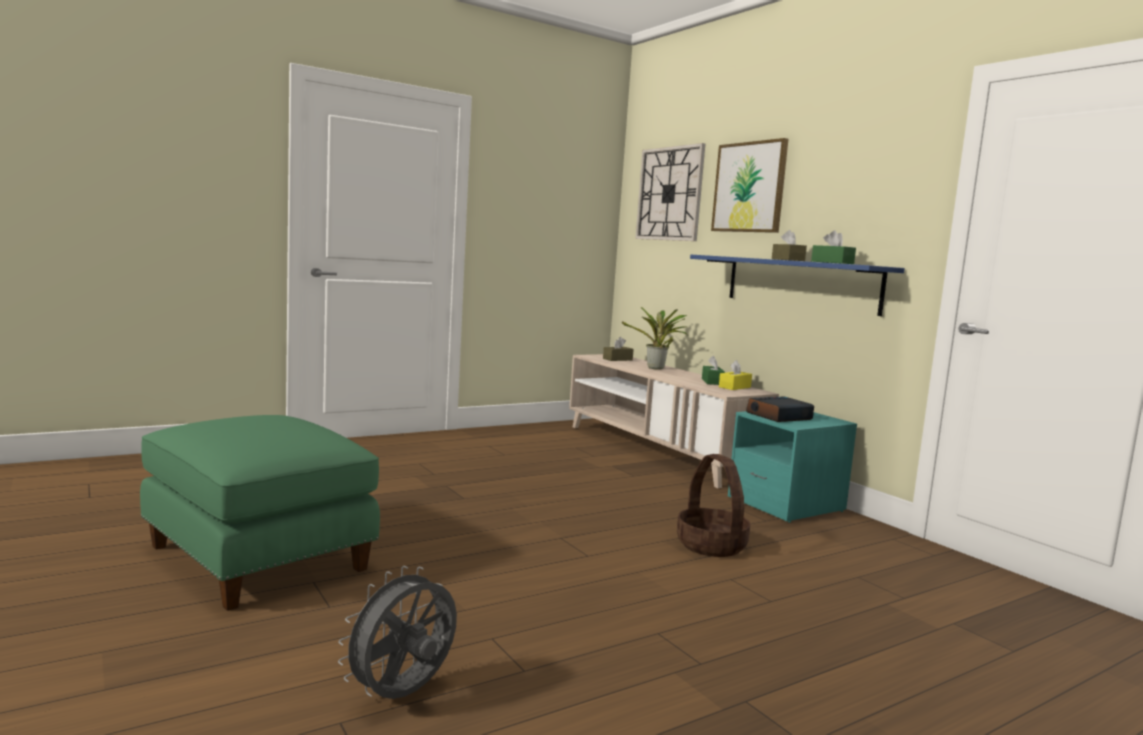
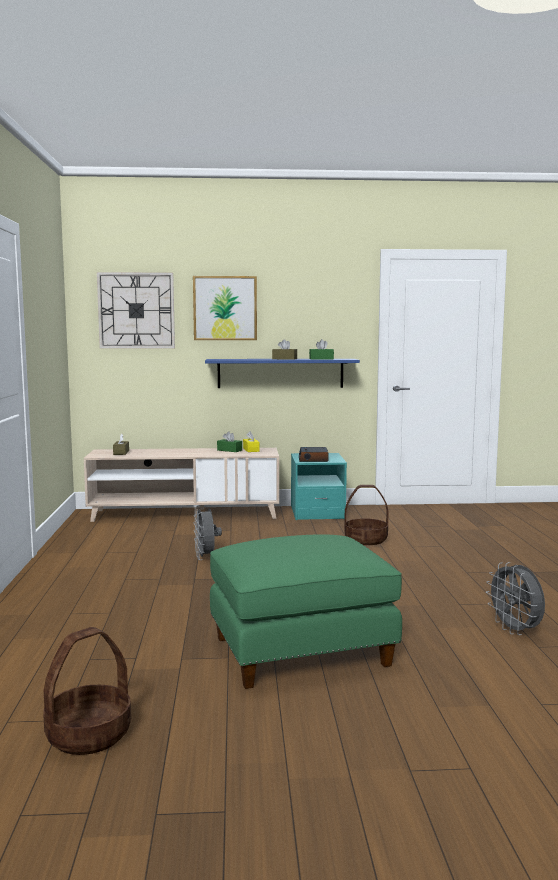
camera: 60 degrees left, 0 degrees up
(60, 508) = (89, 734): none -> basket
(517, 480) = (206, 558): none -> grey fan
(656, 368) = (170, 451): potted plant -> none

